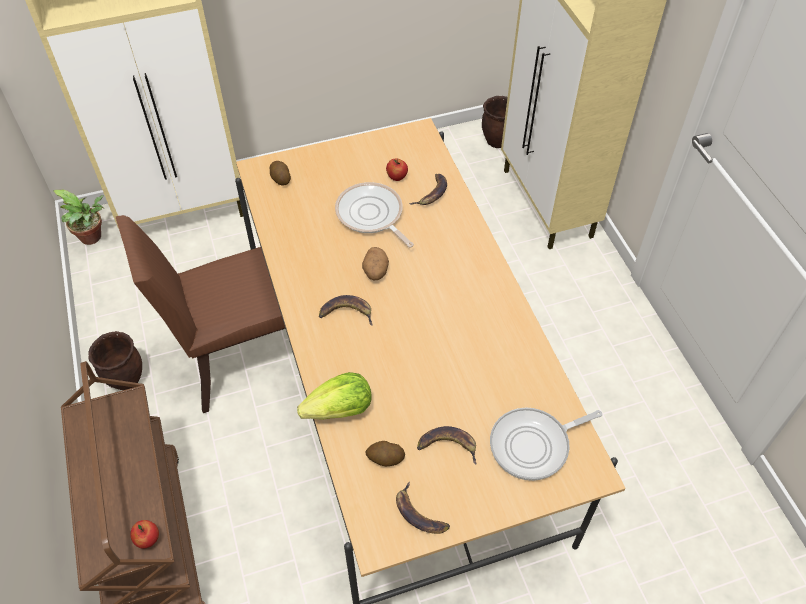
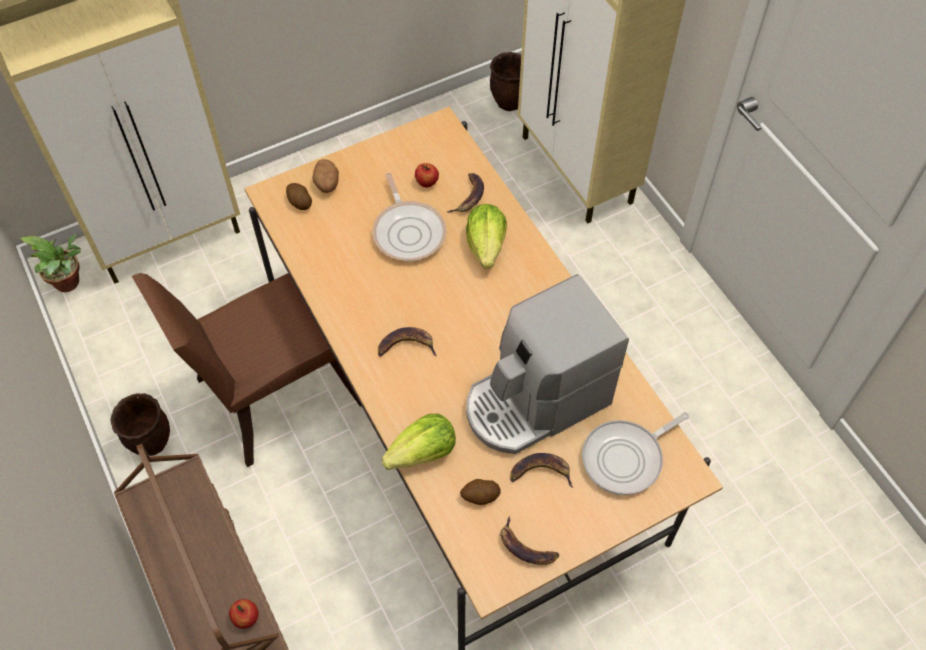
camera: 10 degrees left, 5 degrees up
(371, 215) = (408, 231): frying pan -> frying pan turned 150 degrees counterclockwise
(375, 272) = (427, 295): potato -> potato (327, 184)
(439, 237) = (486, 246): none -> lettuce
(456, 380) = (536, 402): none -> coffee machine

